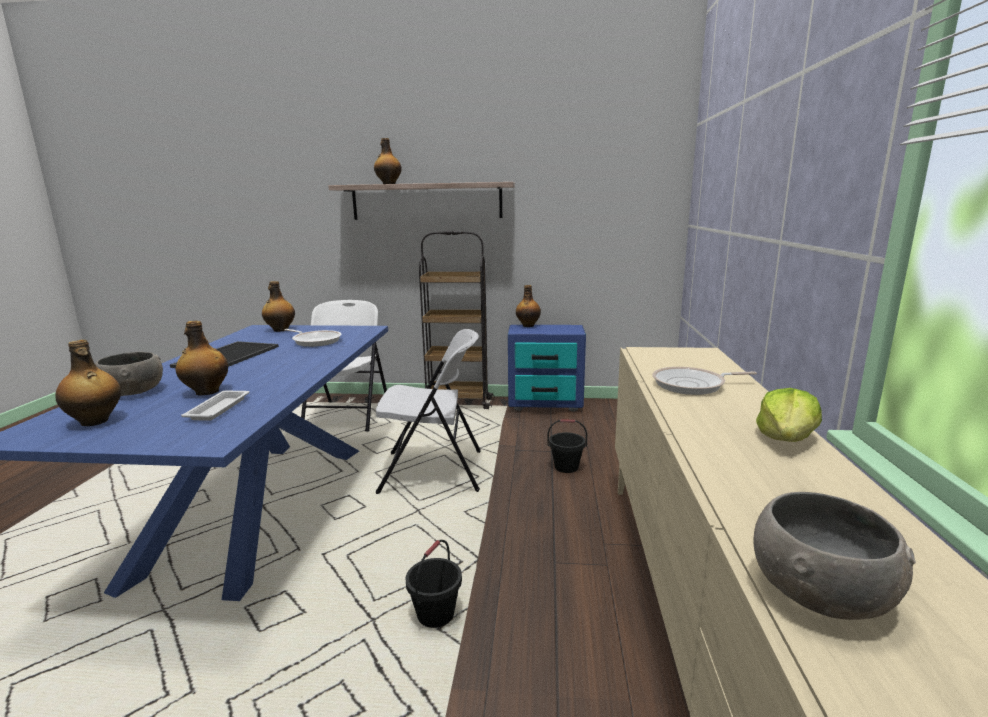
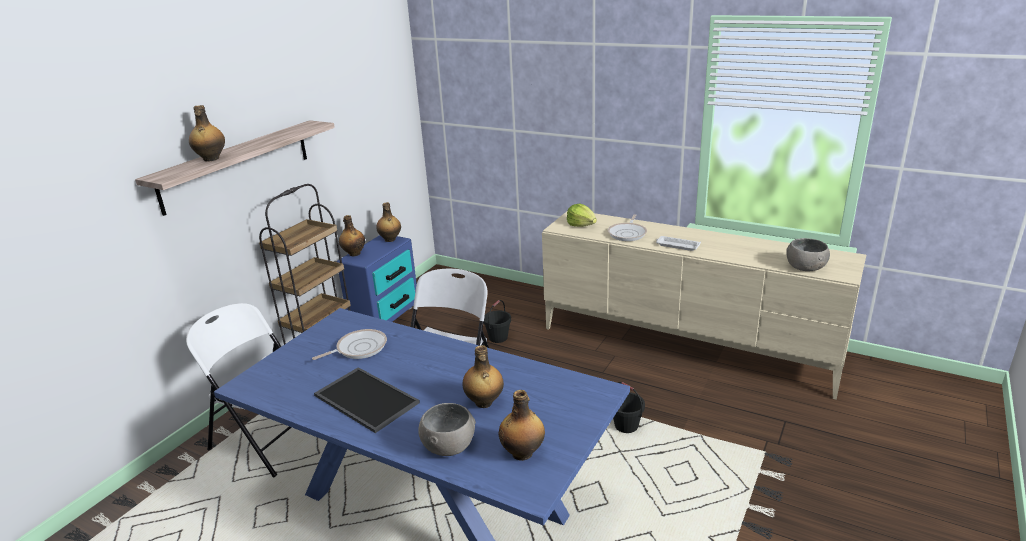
camera: 65 degrees left, 10 degrees up
(219, 408) = (534, 393): white tray -> white tray (677, 245)
(280, 330) = (276, 369): bottle -> bottle (390, 239)
(786, 439) = (704, 236): lettuce -> lettuce (581, 225)

